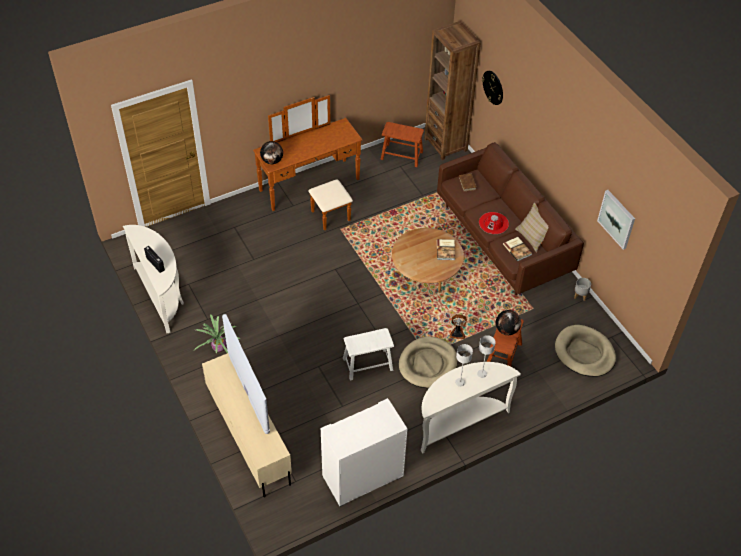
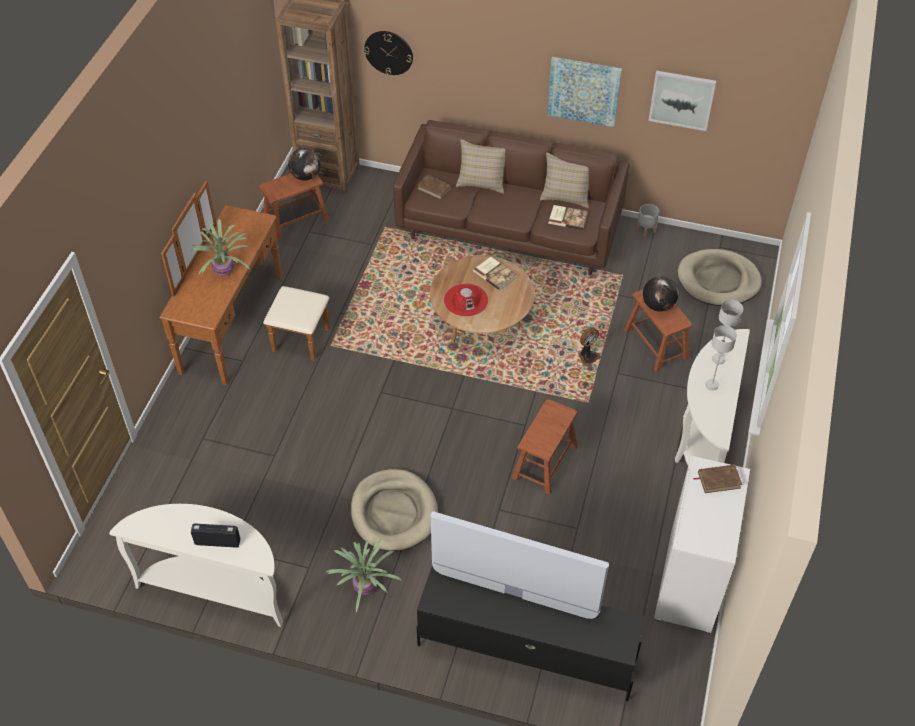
camera: 45 degrees left, 0 degrees up
(248, 435) = (525, 651): beige tv stand -> black tv stand
(272, 161) = (202, 313): globe -> globe (306, 176)
(305, 149) = (224, 272): none -> potted plant
(368, 364) = (544, 462): white stool -> brown stool
(384, 420) = (719, 480): none -> brown book
(428, 364) = (601, 411): beige dog bed -> beige dog bed (394, 512)
(493, 223) = (512, 209): red hat -> red hat (466, 300)
(497, 198) = (482, 181): none -> beige pillow
(573, 177) = (584, 91): none -> picture

